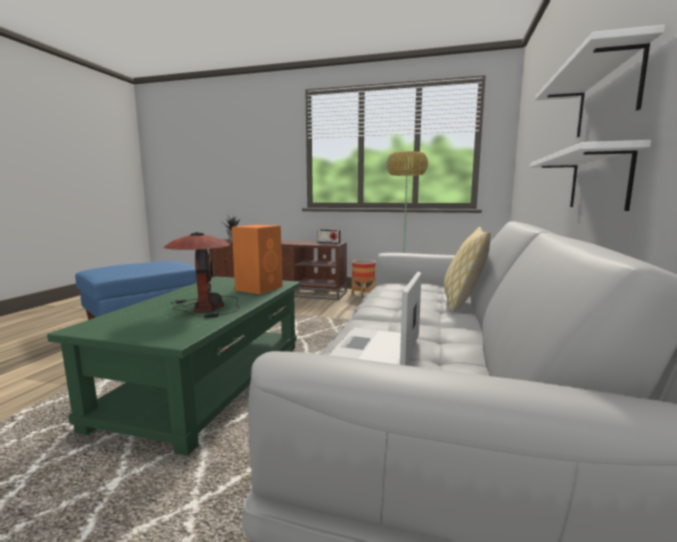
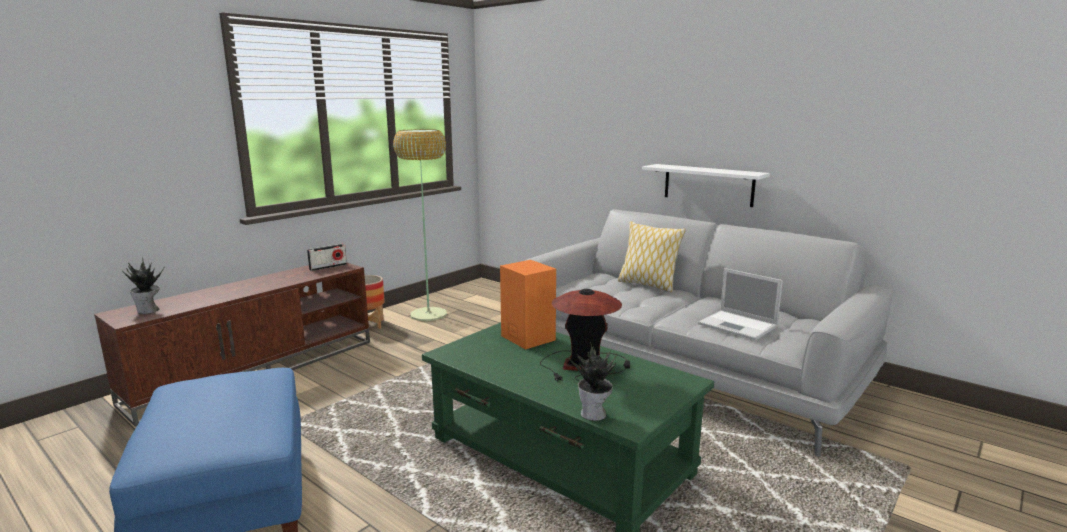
camera: 65 degrees left, 5 degrees up
(107, 317) = (594, 414): none -> potted plant
(607, 96) = (709, 133): white shelf -> none

